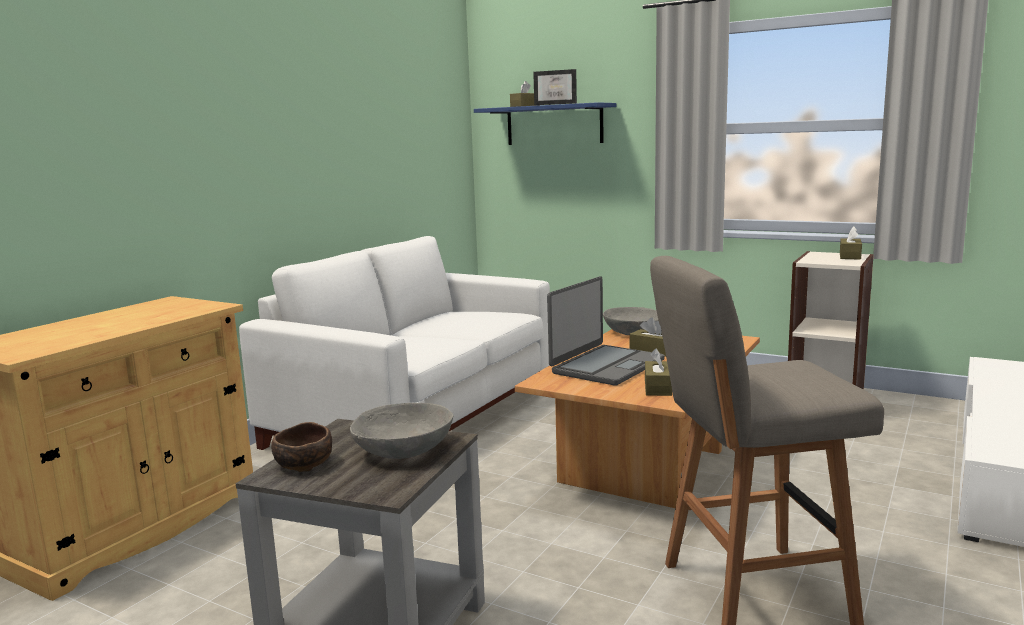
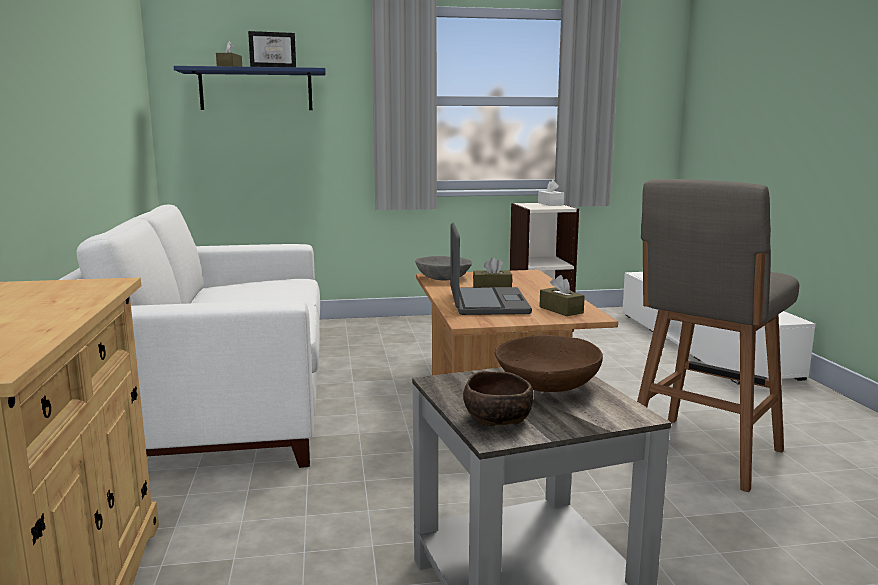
camera: 40 degrees left, 0 degrees up
(404, 449) = (548, 383): grey bowl -> brown bowl
(850, 256) = (550, 204): brown tissue box -> white tissue box

